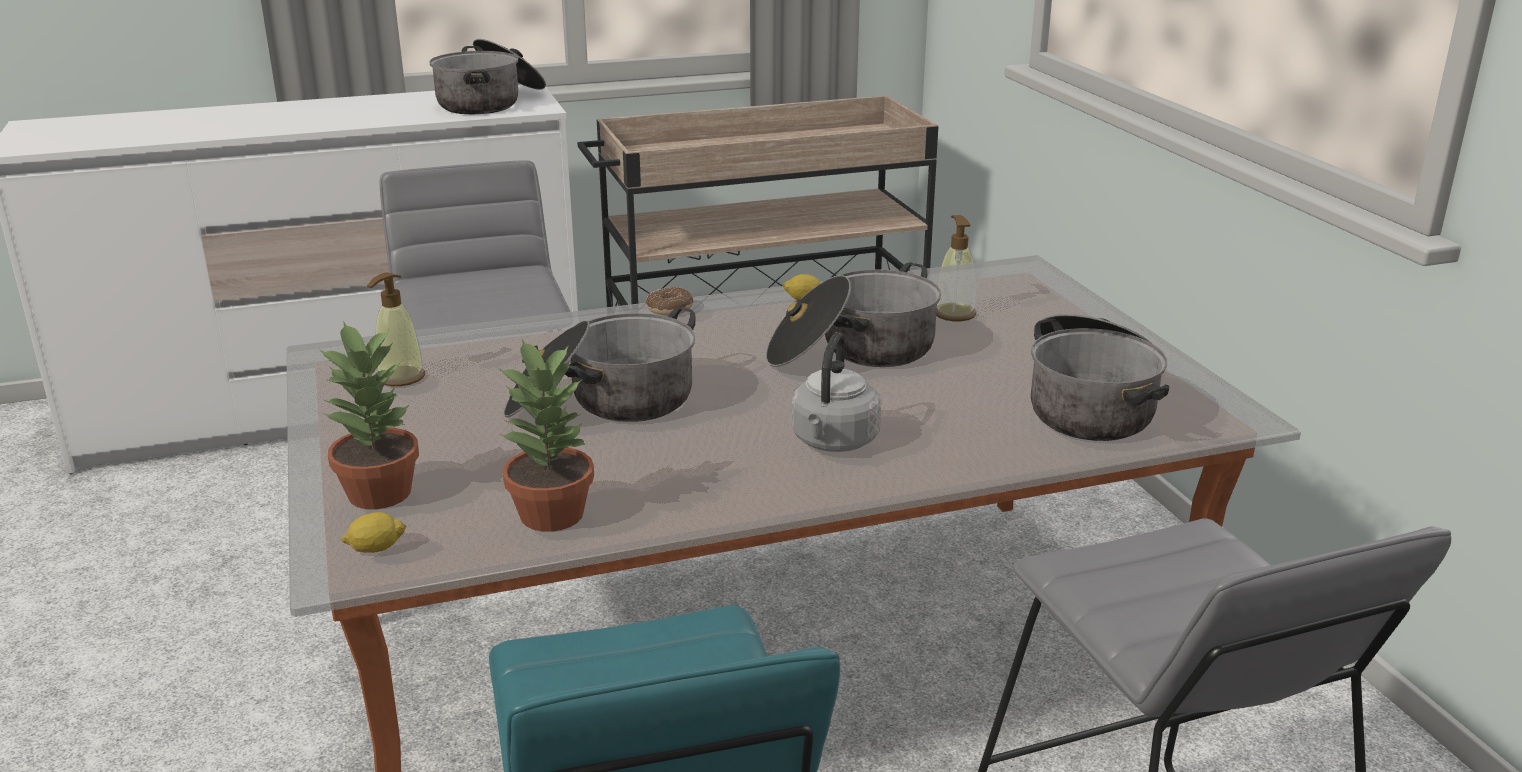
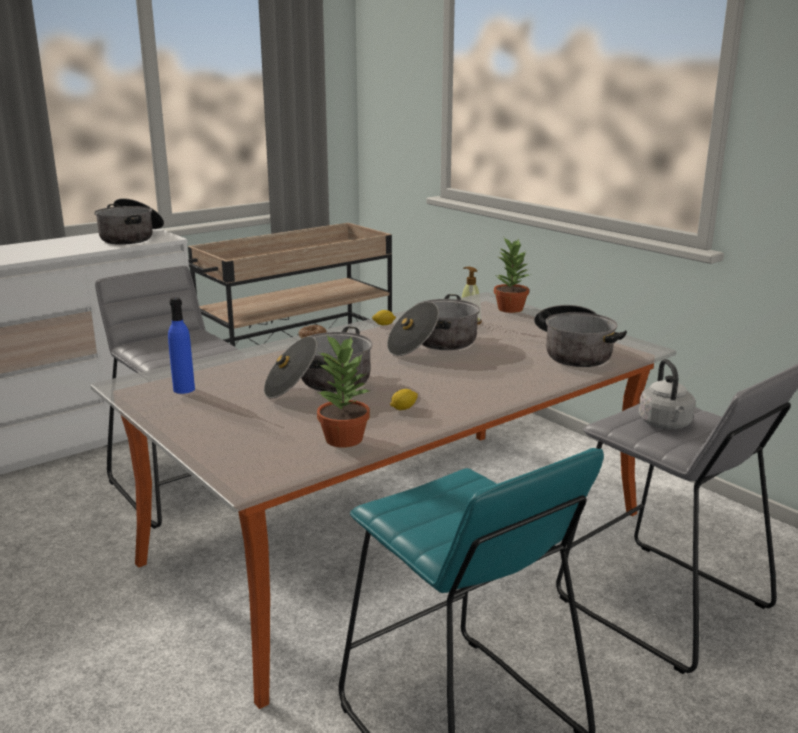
camera: 20 degrees left, 5 degrees down
(376, 548) = (257, 470): lemon -> lemon (403, 408)
(381, 492) = (232, 444): potted plant -> potted plant (510, 308)
(400, 377) = (184, 389): soap dispenser -> blue bottle
(833, 442) = (463, 385): grey kettle -> grey kettle (665, 425)

